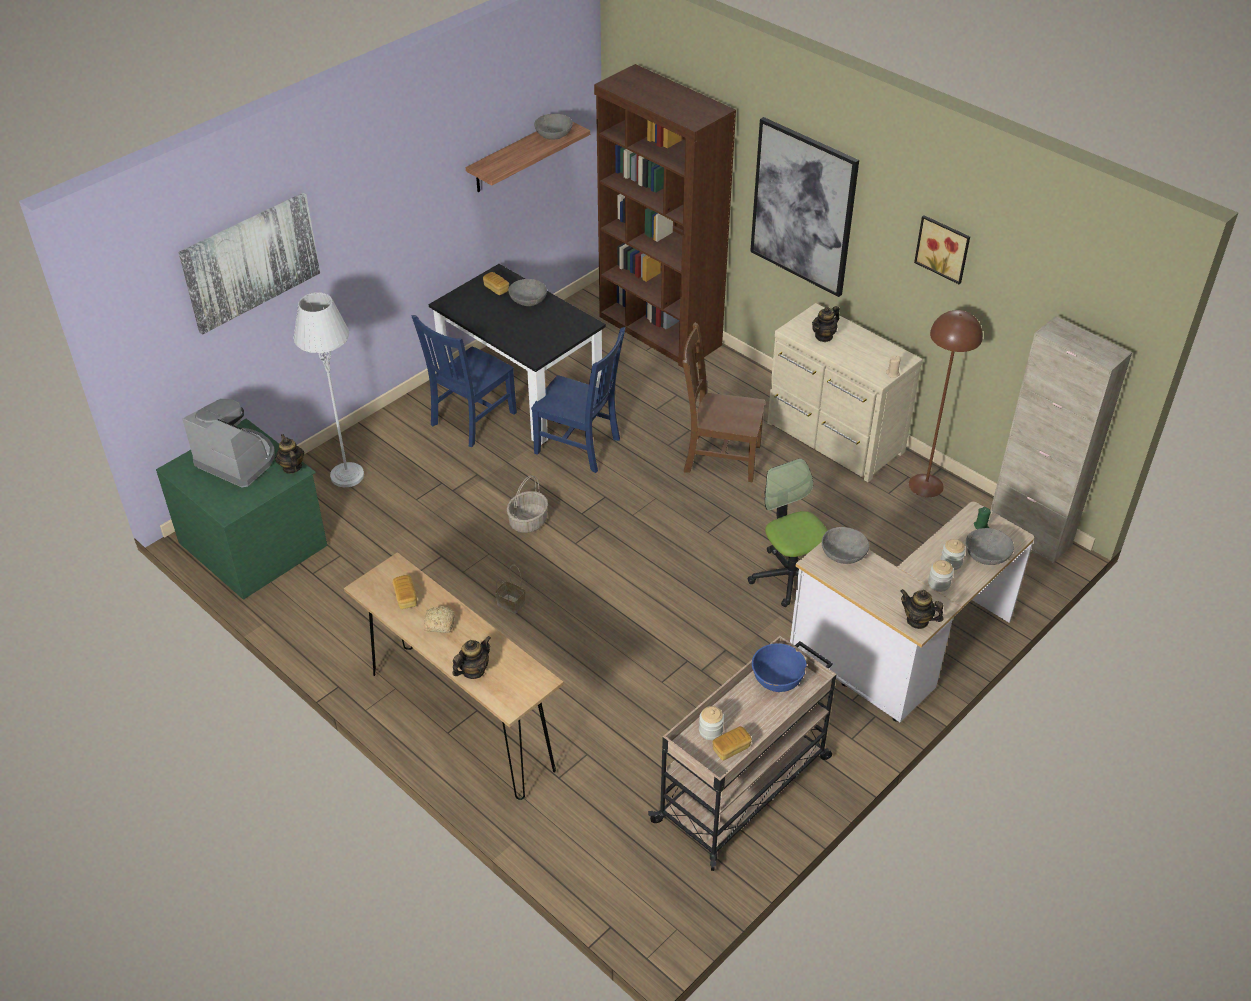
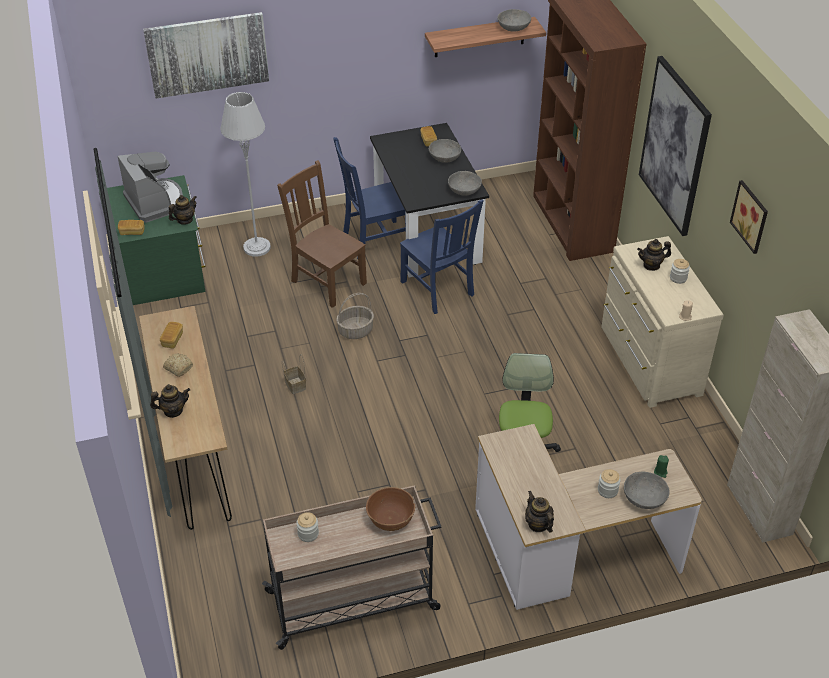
camera: 30 degrees right, 0 degrees up
(292, 467) = (185, 220): teapot -> teapot turned 45 degrees clockwise
(719, 457) = (540, 339): brown chair -> brown chair (327, 281)
(731, 748) = (311, 554): bread -> bread (132, 232)
(777, 679) = (390, 519): blue bowl -> brown bowl
(843, 555) = (522, 446): grey bowl -> grey bowl (464, 190)
(925, 485) = (698, 430): brown floor lamp -> none
(939, 584) = (582, 503): jar -> jar (678, 278)

